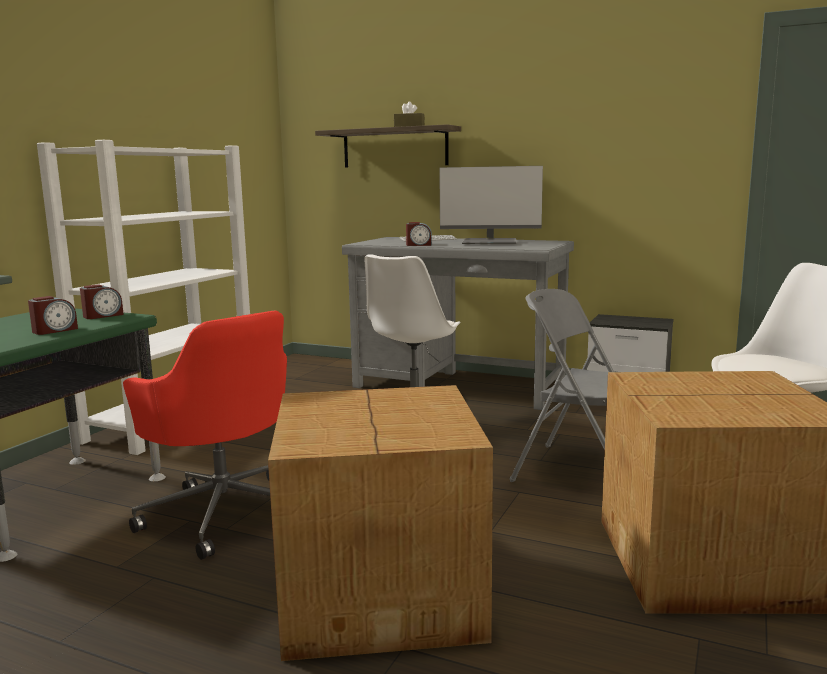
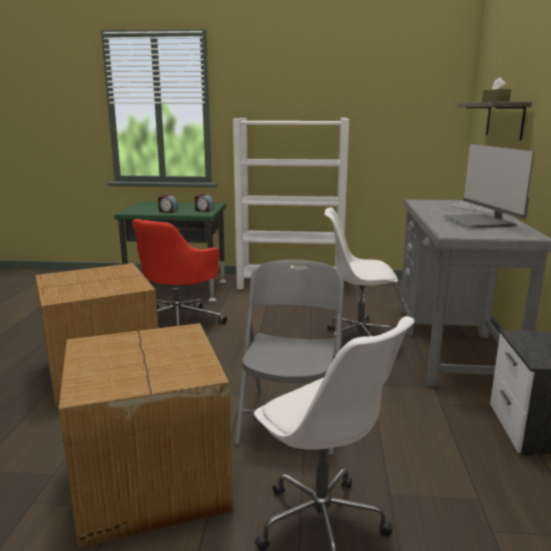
camera: 70 degrees right, 5 degrees up
(419, 245) = (428, 210): alarm clock -> none

